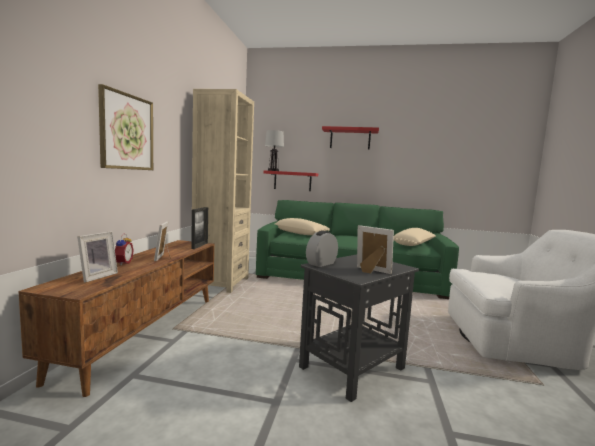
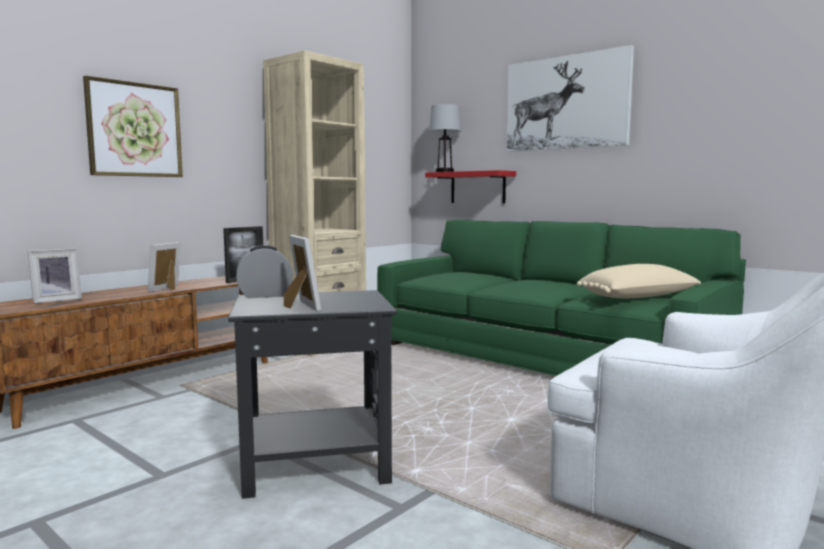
camera: 30 degrees right, 0 degrees up
(122, 263) = (112, 291): alarm clock -> none
(301, 233) = (460, 275): beige pillow -> none
(350, 139) = (566, 103): red shelf -> picture

